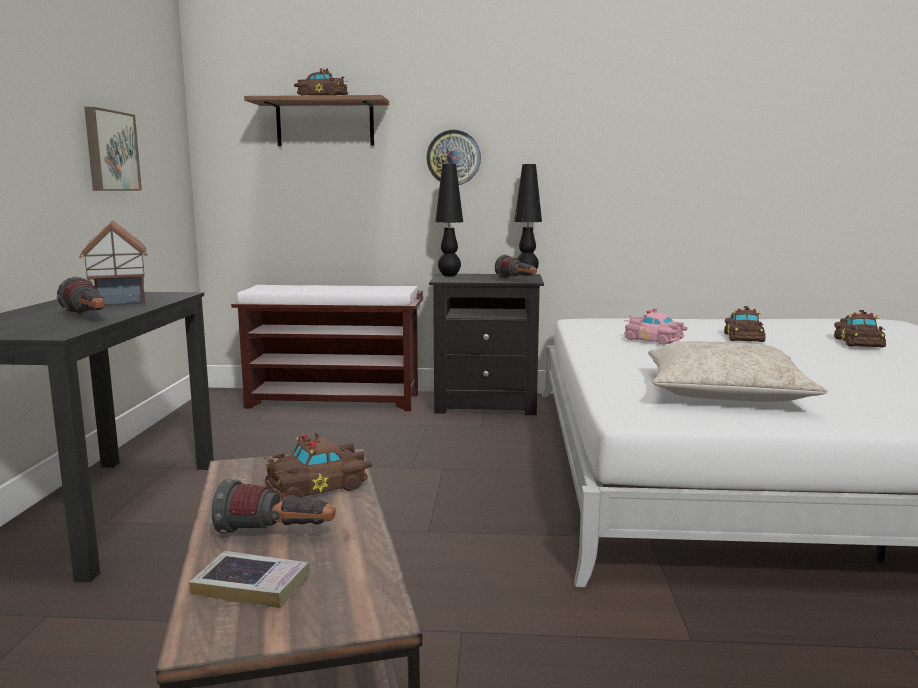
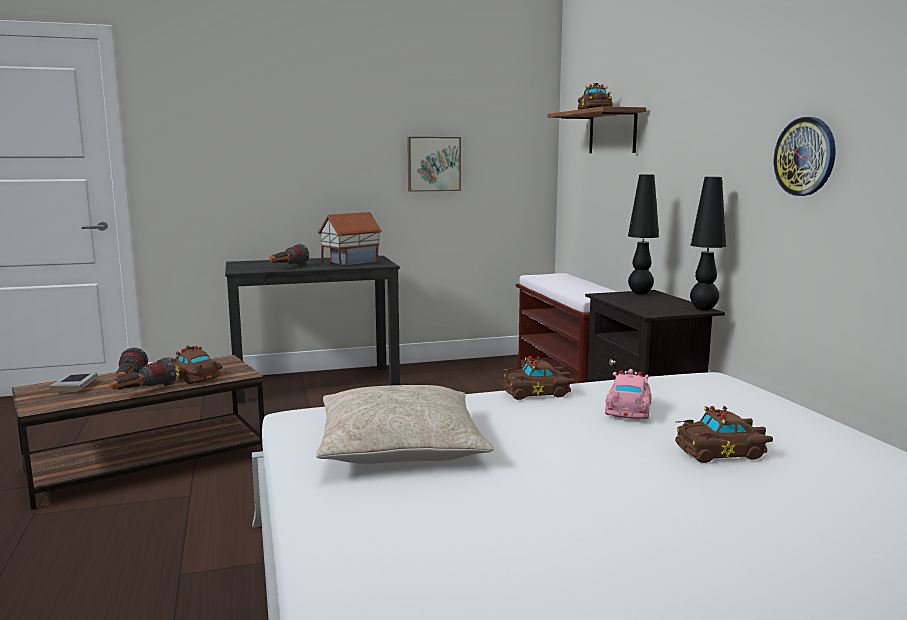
camera: 70 degrees right, 0 degrees up
(453, 158) = (680, 166): wall clock -> wall clock (805, 156)
(517, 280) = (647, 310): flashlight -> flashlight (143, 391)
(858, 342) = (803, 528): brown toy car -> brown toy car (538, 393)

